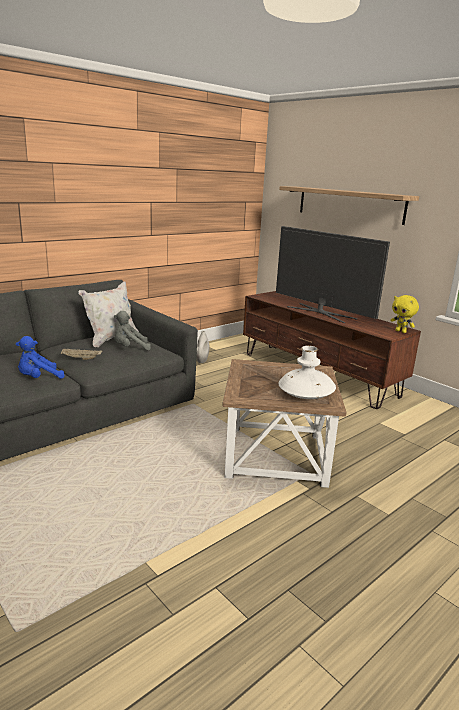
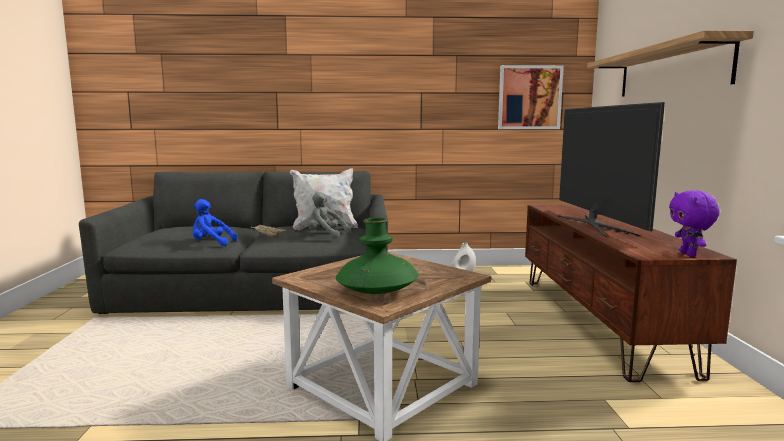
camera: 40 degrees right, 10 degrees down
(226, 206) = (529, 97): none -> picture
(305, 394) = (377, 291): white vase -> green vase
(401, 331) = (689, 254): yellow plush toy -> purple plush toy

